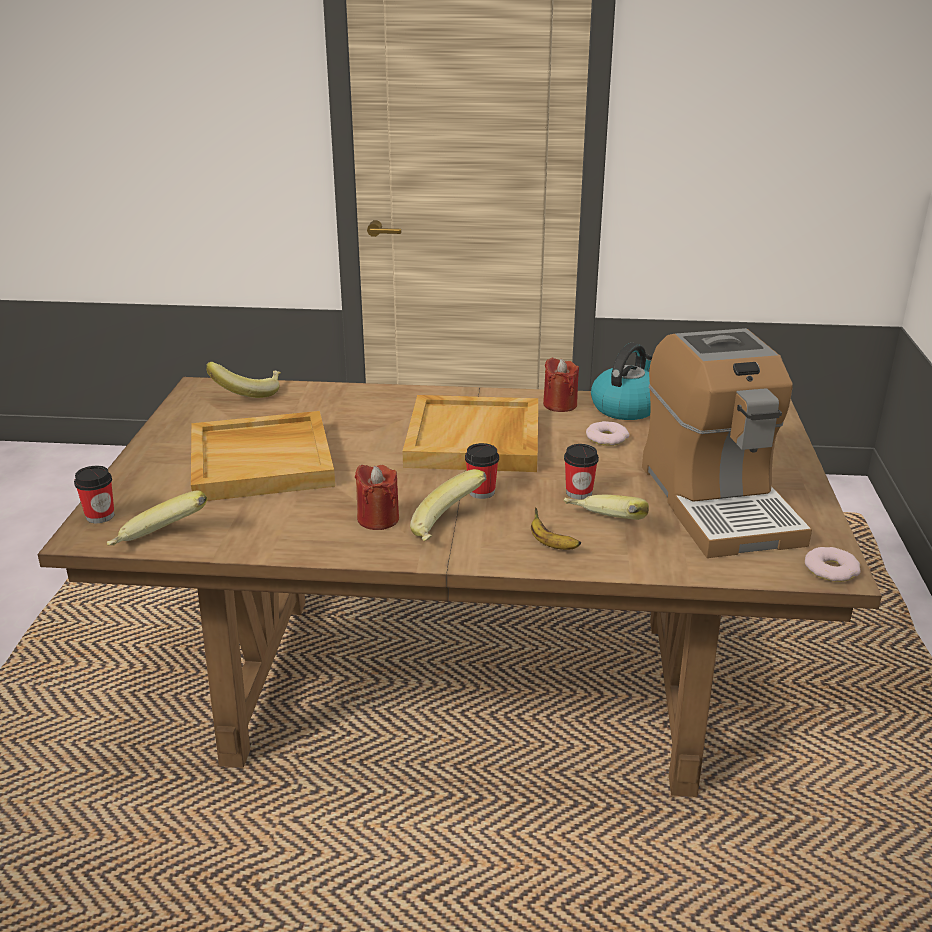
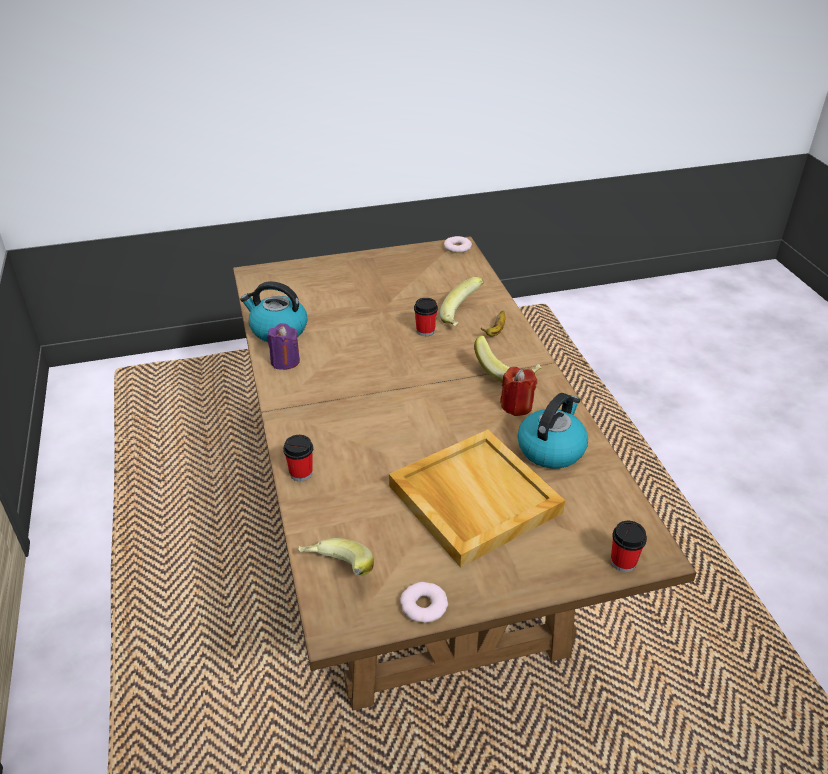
camera: 110 degrees left, 10 degrees up
(160, 542) = (626, 504): banana -> none
(286, 521) = (551, 448): none -> kettle
(475, 440) = (370, 390): beige tray -> none
(481, 492) = (450, 370): cup -> cup (301, 473)
(560, 405) = (285, 361): red candle -> purple candle
(607, 438) = (337, 331): donut -> donut (423, 606)
(717, 502) = (406, 282): coffee machine -> none

